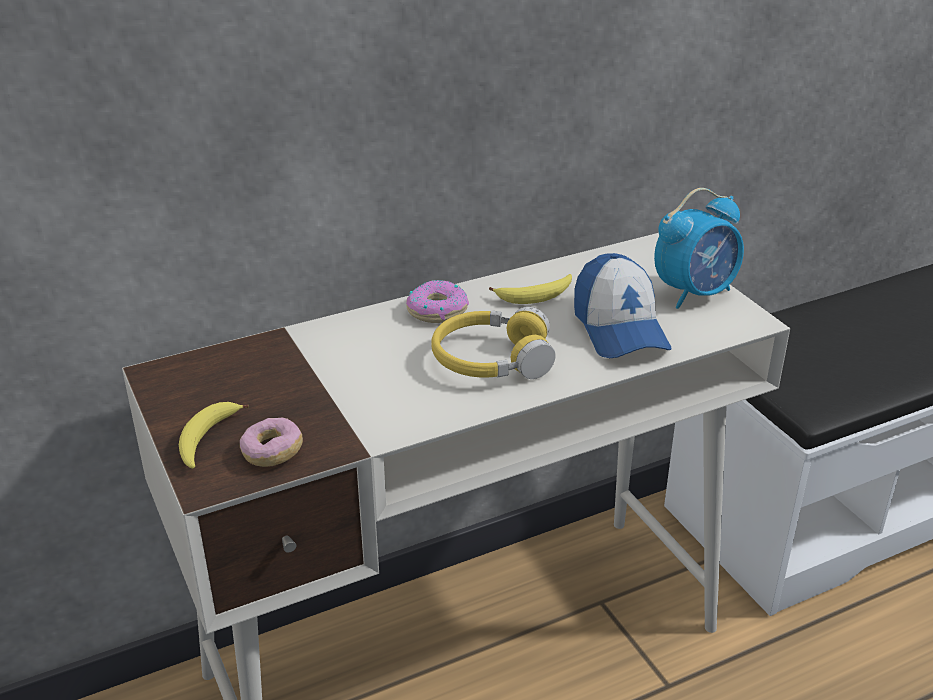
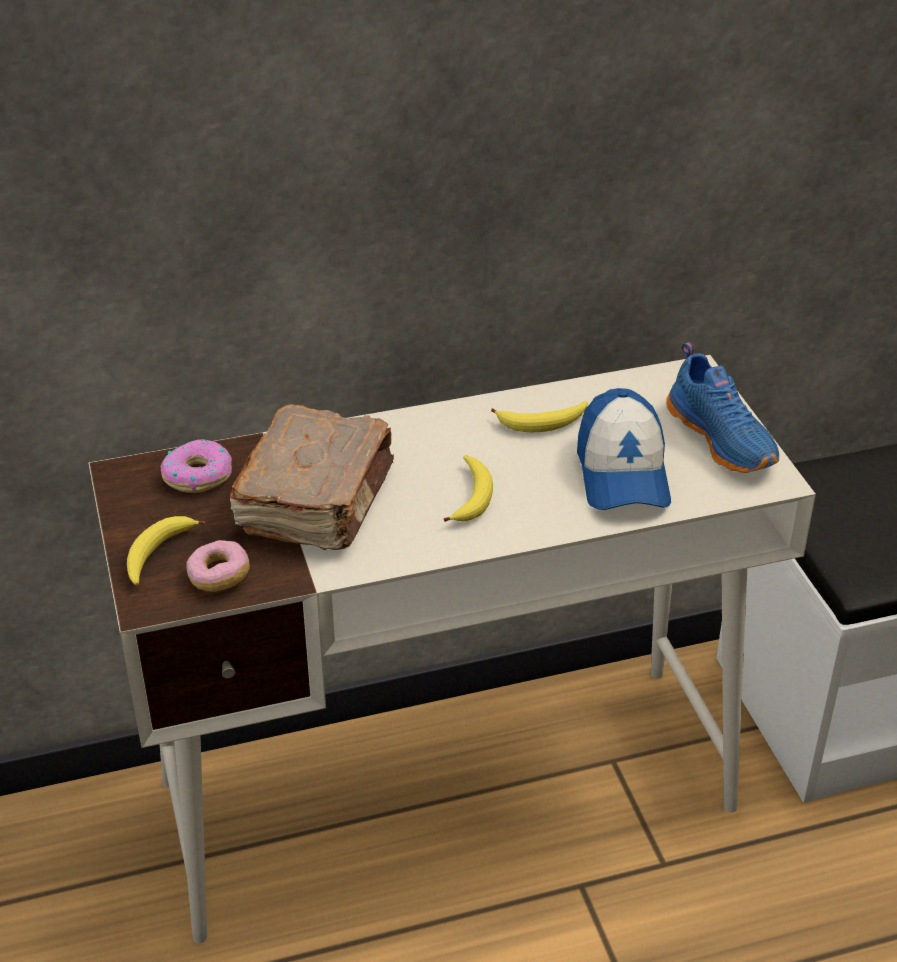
camera: 10 degrees right, 5 degrees up
(351, 377) = (318, 500): none -> brown book
(437, 310) = (429, 429): donut -> donut (197, 475)
(491, 360) = (471, 496): yellow headphones -> banana
(695, 293) = (723, 438): alarm clock -> blue shoe

